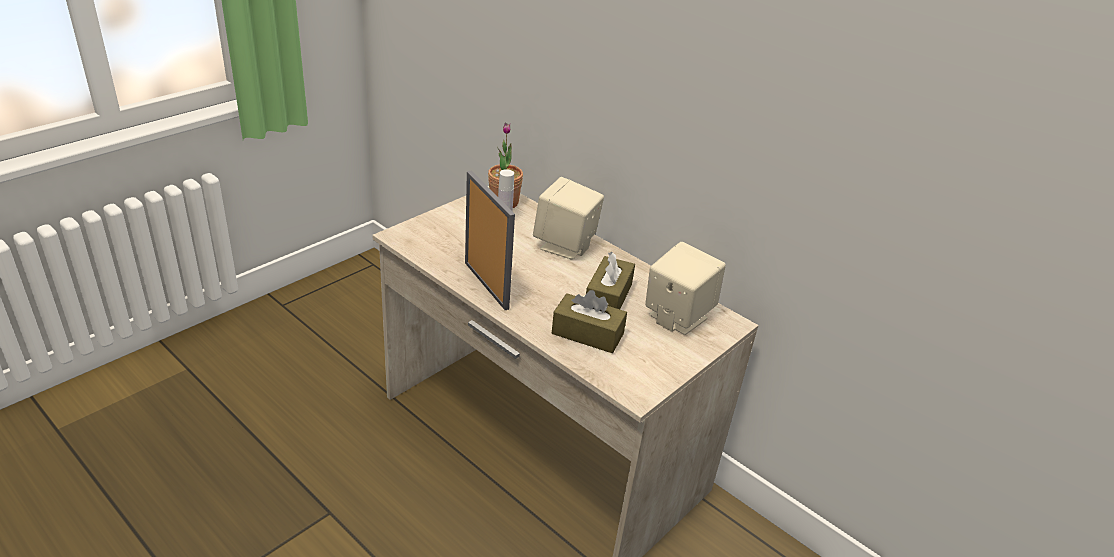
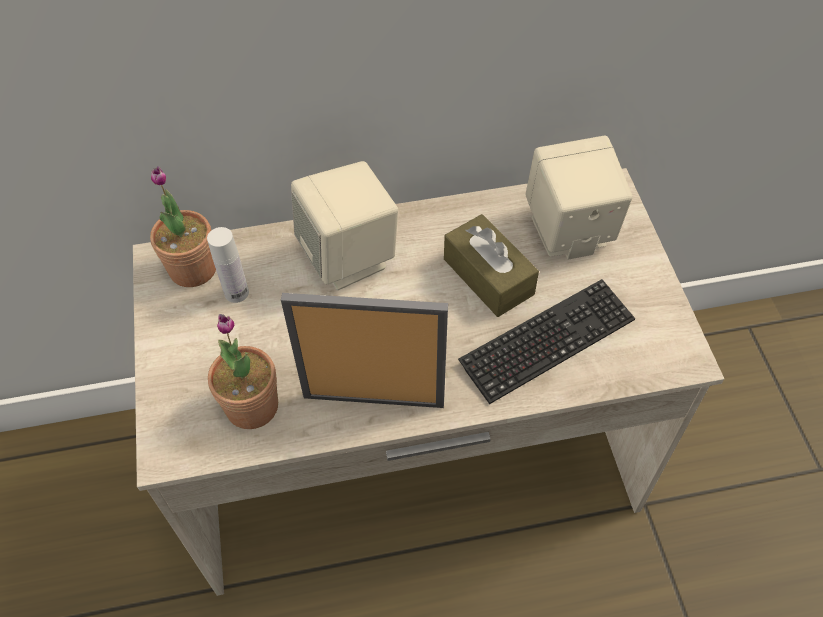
camera: 50 degrees left, 20 degrees up
(444, 249) = (252, 406): none -> potted plant
(587, 334) = (547, 342): brown tissue box -> keyboard

